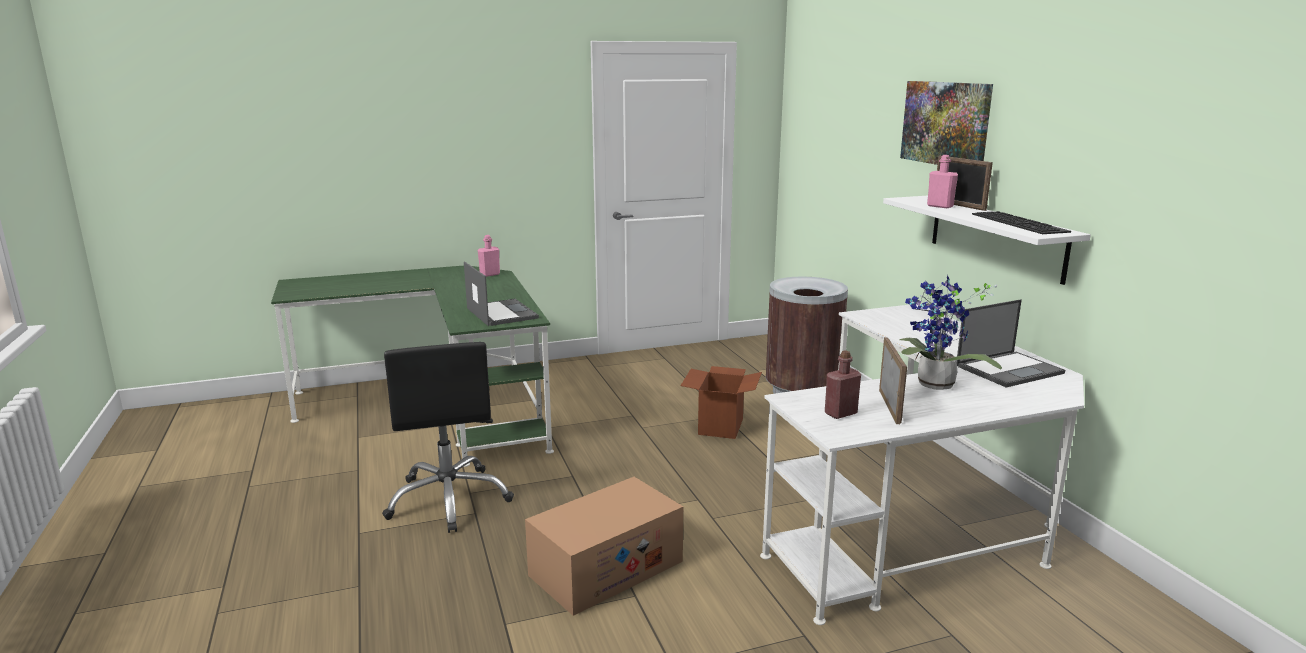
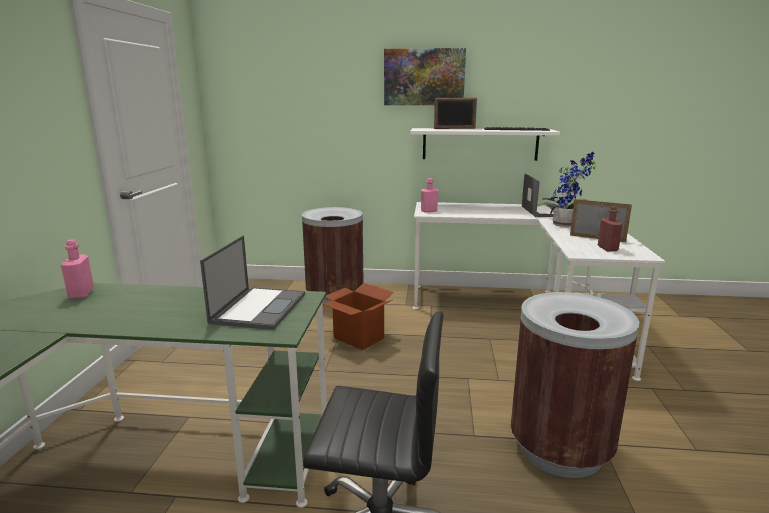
camera: 65 degrees left, 0 degrees up
(501, 313) = (259, 308): laptop -> laptop turned 105 degrees clockwise
(606, 568) = (559, 449): cardboard box -> brown trash can
(940, 206) = (453, 129): pink bottle -> pink bottle (429, 211)

